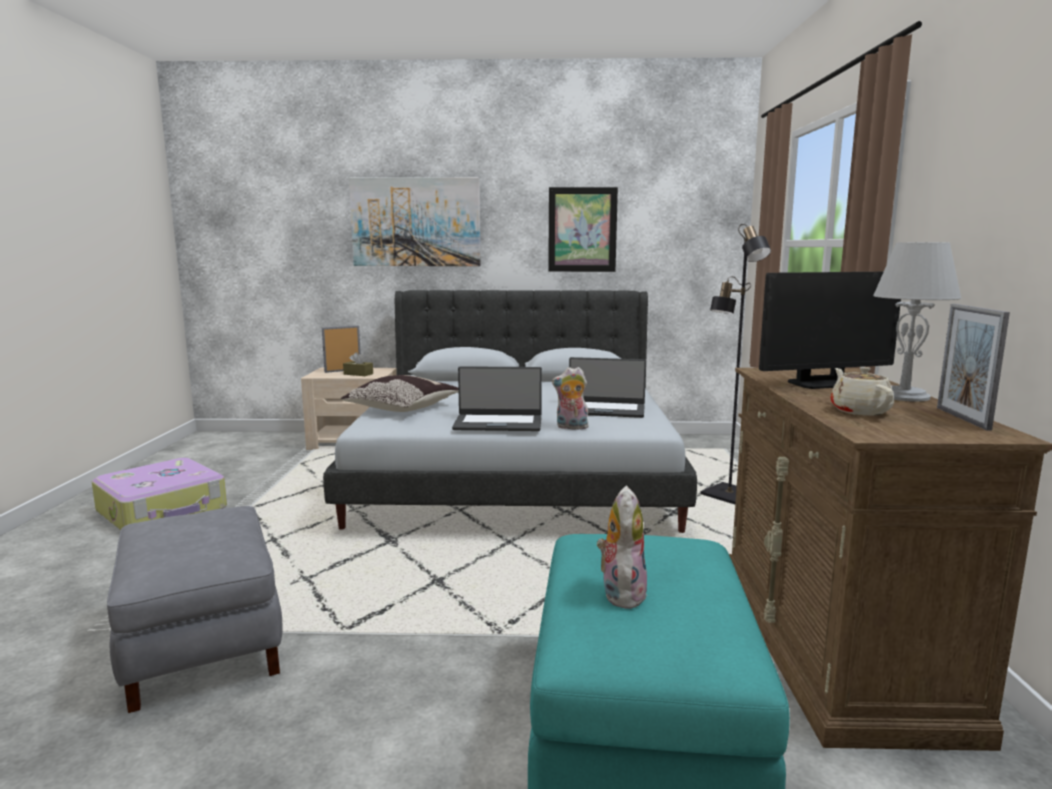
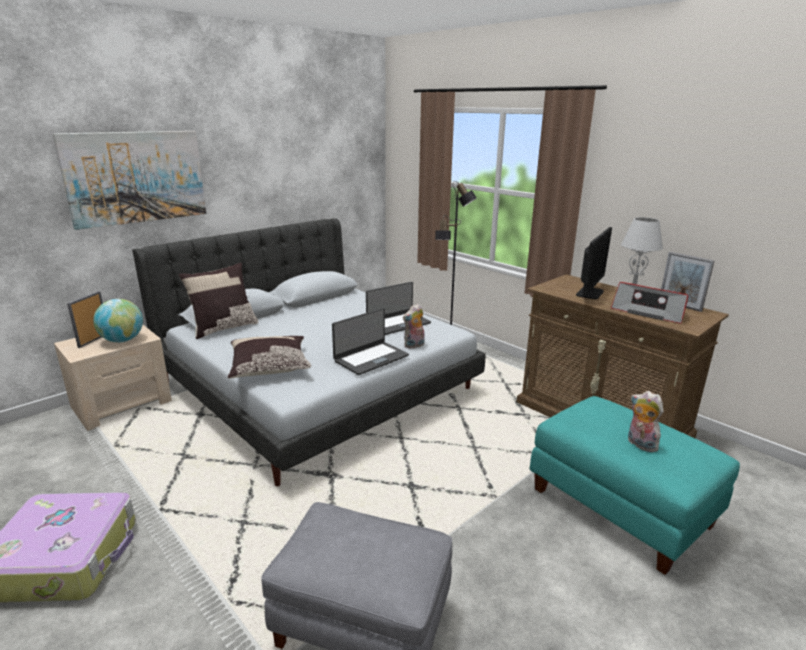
camera: 45 degrees left, 10 degrees up
(358, 374) = (122, 340): brown tissue box -> globe
(438, 381) = (224, 328): none -> pillow
(582, 230) = (282, 173): picture -> none
(859, 411) = (648, 312): beige teapot -> radio

